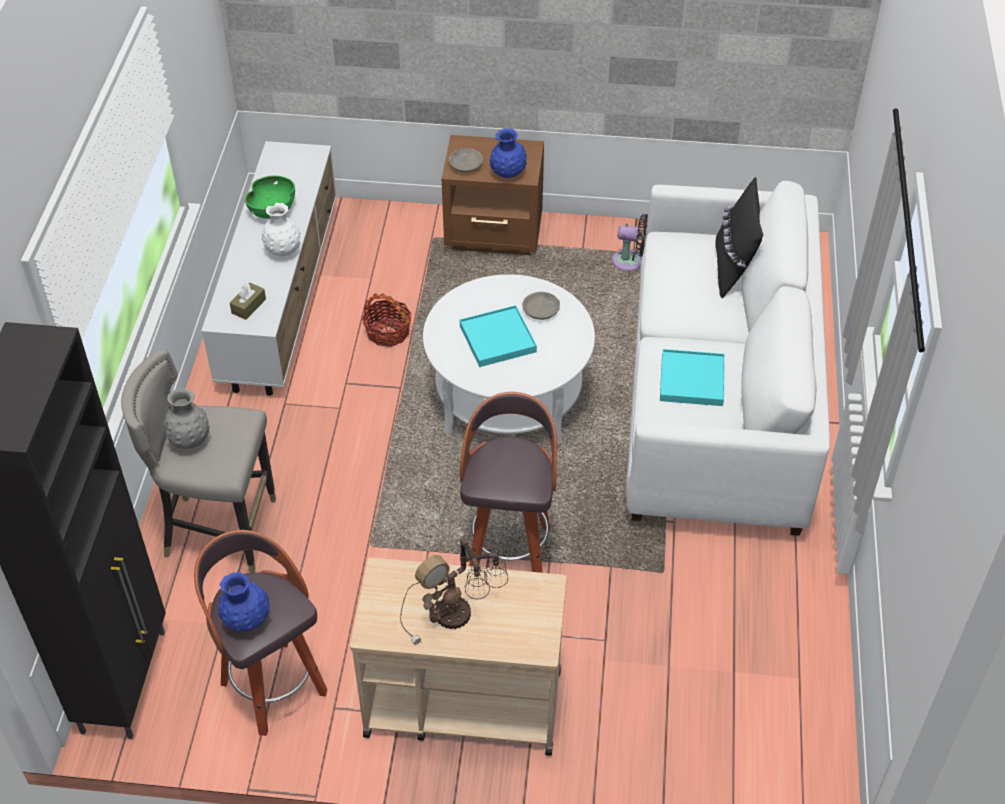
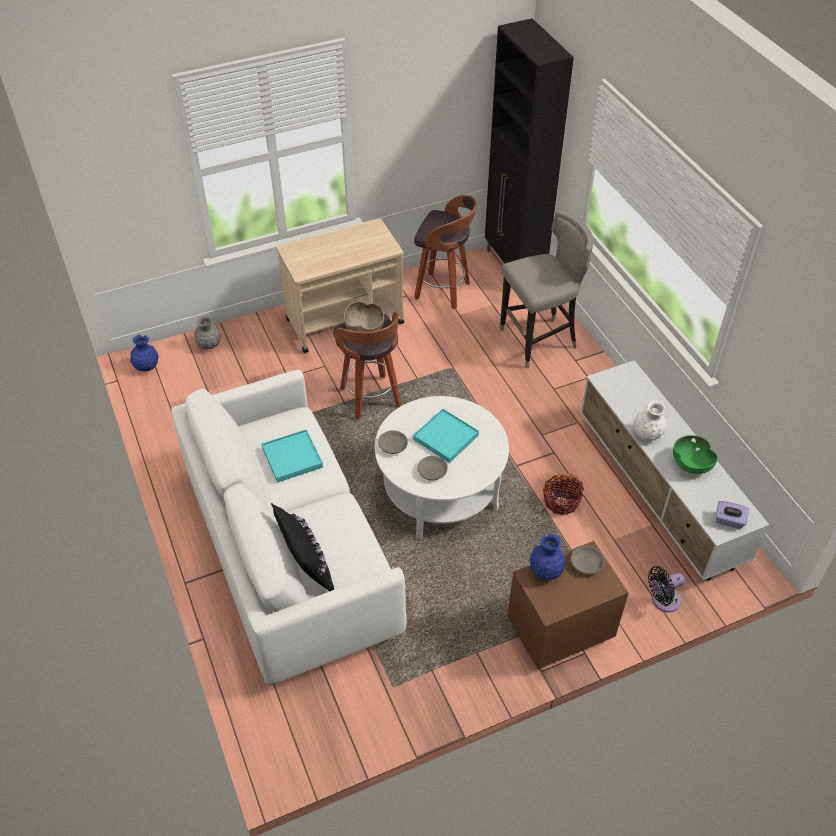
camera: 150 degrees right, 0 degrees up
(189, 440) = (551, 269): grey vase -> grey vase (209, 345)
(247, 620) = (442, 219): blue vase -> blue vase (147, 367)
(248, 306) = (624, 387): brown tissue box -> none
(297, 156) = (729, 521): none -> purple tissue box
(455, 614) = (340, 246): table lamp -> none
(508, 474) = (364, 328): none -> brown bowl
(564, 354) = (393, 446): none -> grey bowl
(631, 261) = (428, 659): black fan -> black fan (663, 600)

